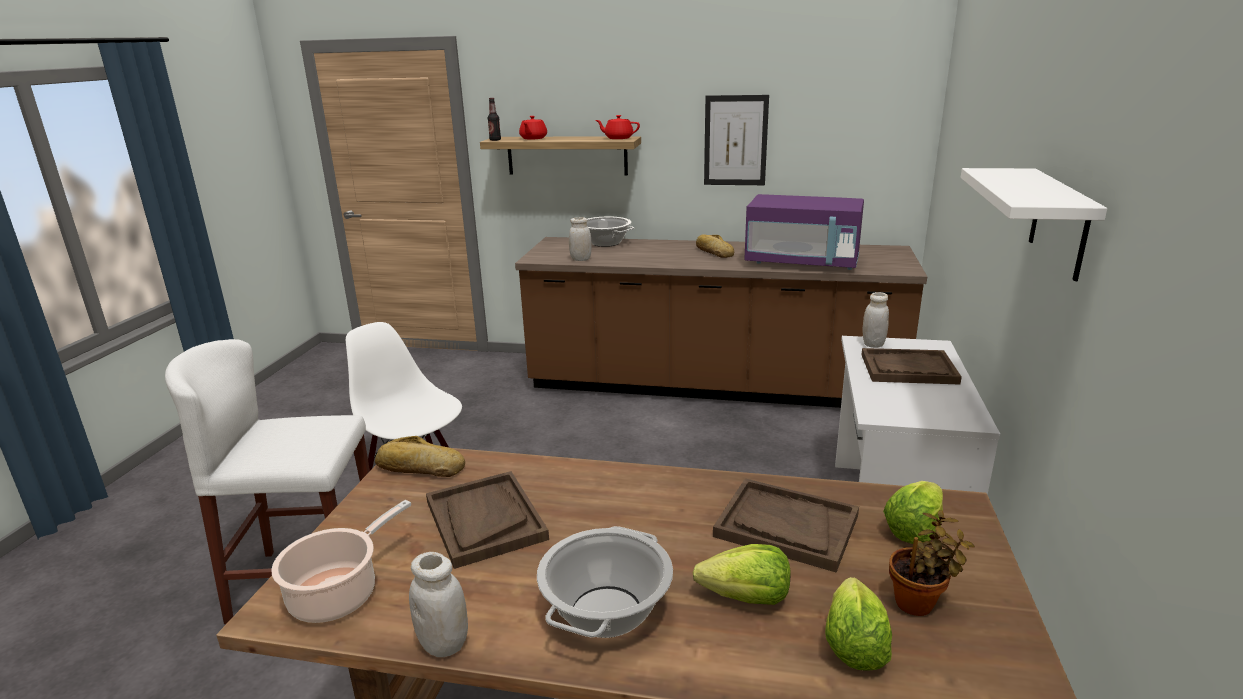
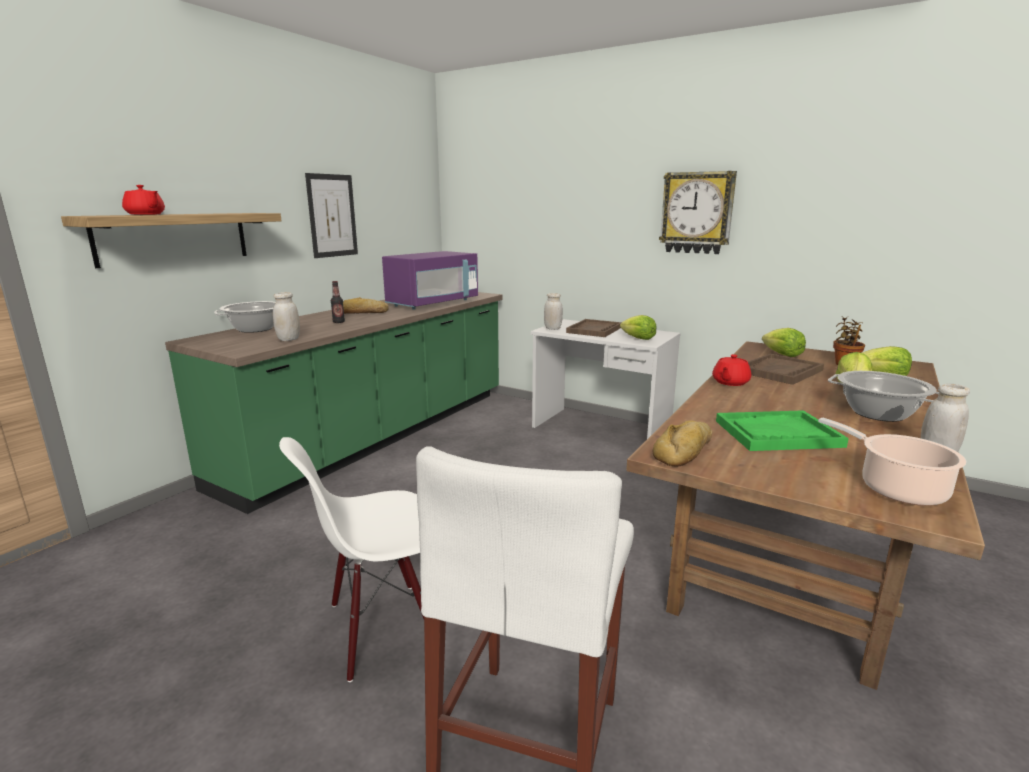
camera: 70 degrees left, 5 degrees down
(485, 520) = (777, 434): brown tray -> green tray
(495, 140) = (99, 215): bottle -> bottle (338, 322)
(618, 138) = (246, 213): red teapot -> red teapot (730, 382)
(711, 386) = (378, 435): brown counter -> green counter
(898, 404) = (638, 338): none -> lettuce
(1059, 223) = (697, 213): white shelf -> wall clock

